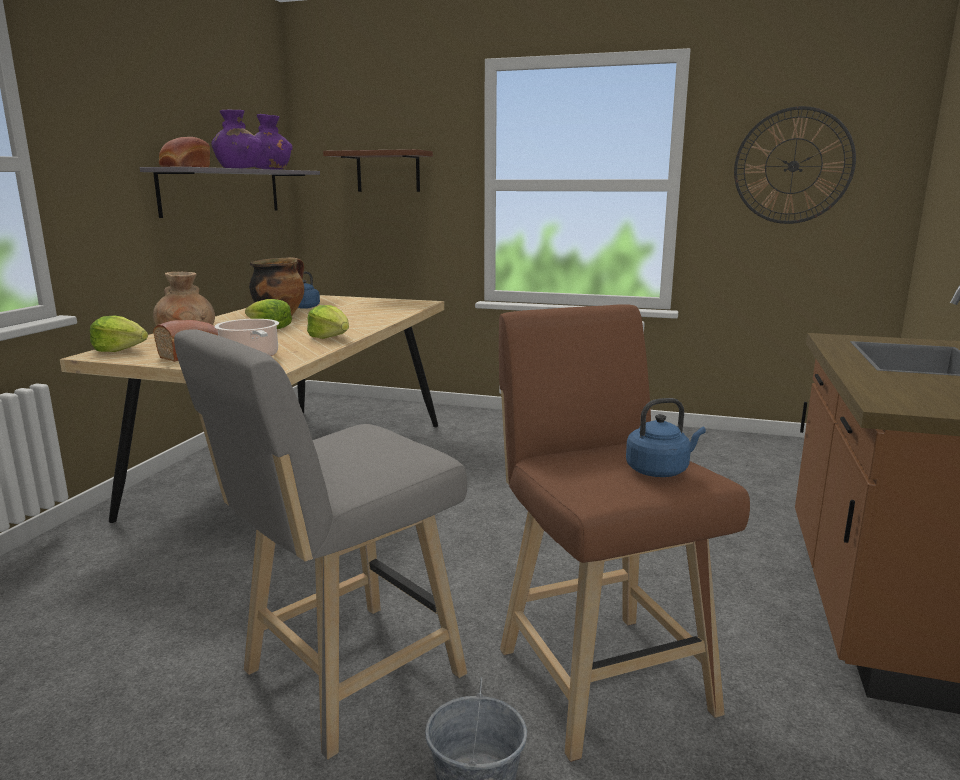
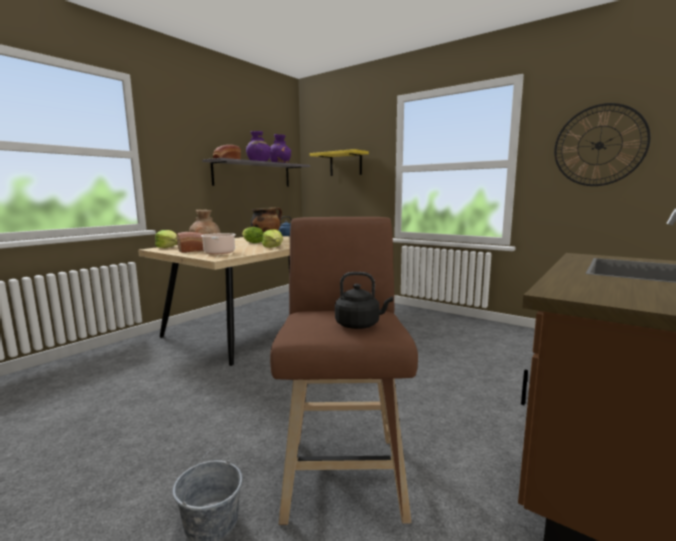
camera: 20 degrees right, 5 degrees down
(343, 679) = (195, 437): grey stool -> none
(388, 171) = (345, 164): brown shelf -> yellow shelf
(660, 470) = (360, 325): blue kettle -> black kettle

